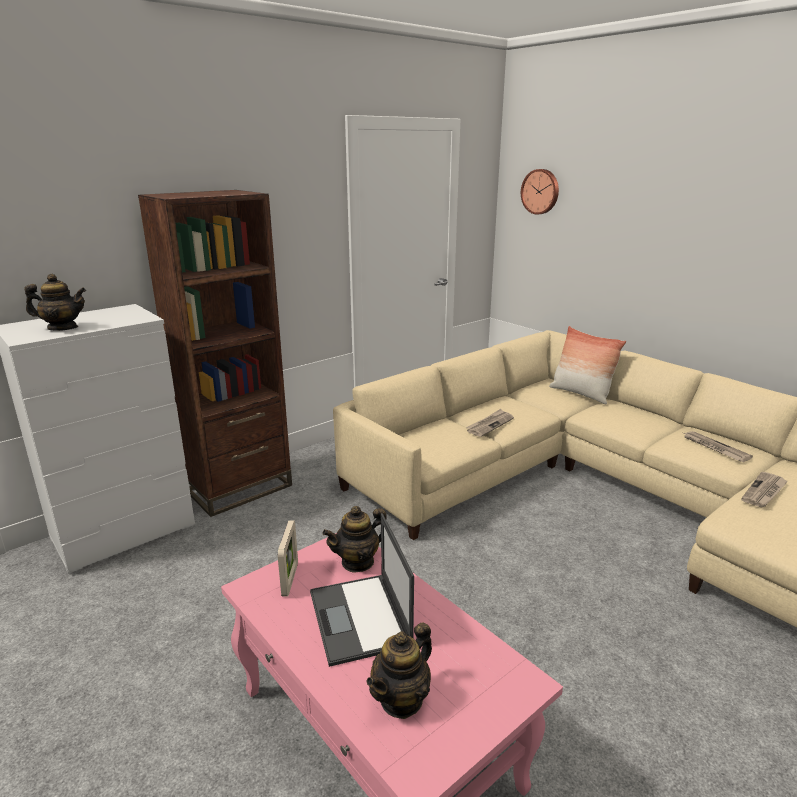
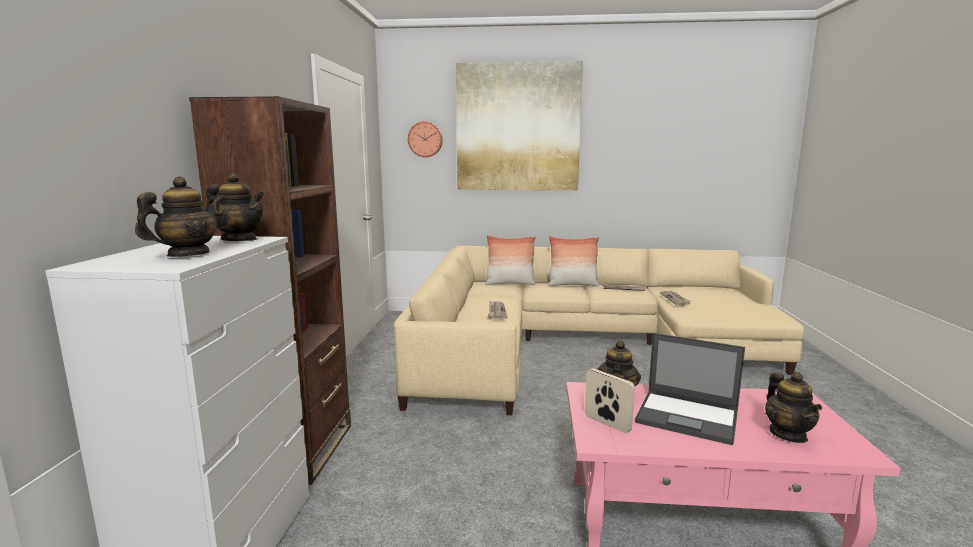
camera: 45 degrees left, 10 degrees down
(130, 317) = (239, 240): none -> teapot
(650, 182) = (518, 127): none -> picture
(656, 419) = (572, 285): none -> pillow

